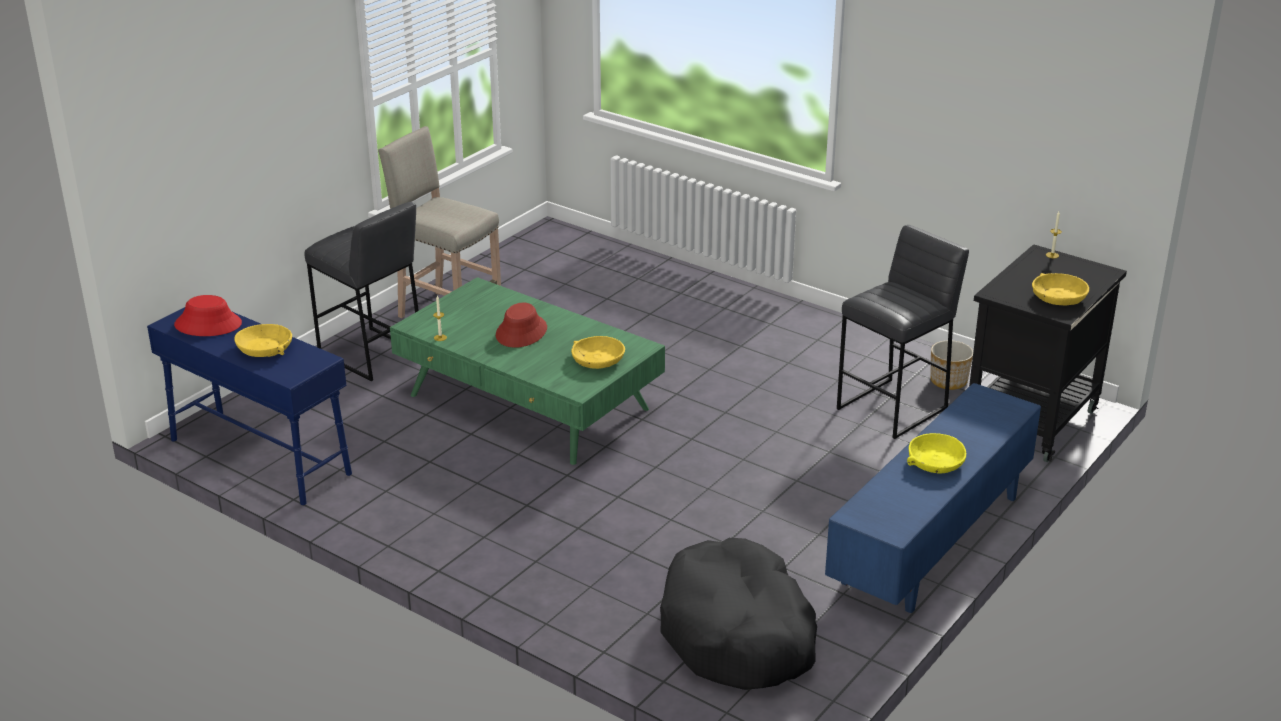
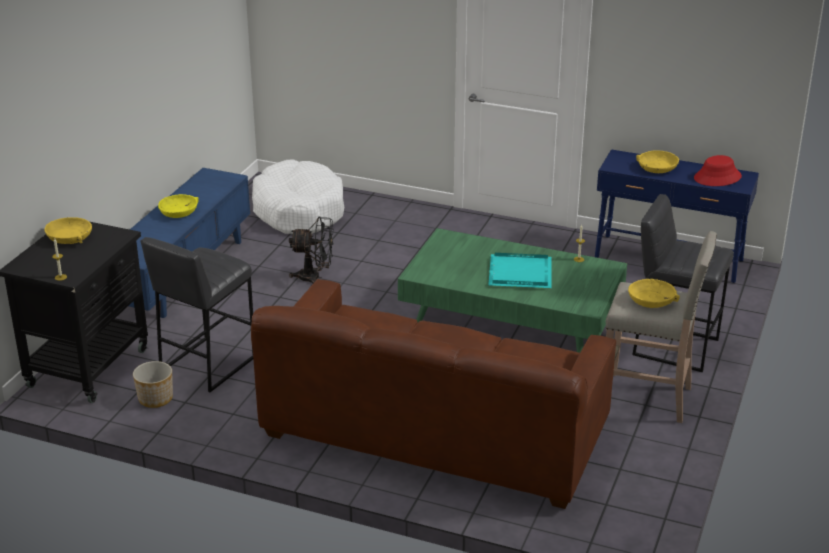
camera: 165 degrees right, 0 degrees up
(521, 332) = (519, 272): red hat -> turquoise tray
(597, 360) = (444, 258): yellow bowl -> yellow bowl (651, 300)
(669, 316) = (436, 431): none -> brown sofa
(738, 634) = (299, 211): black dog bed -> white dog bed
(742, 502) = (315, 277): none -> black fan

